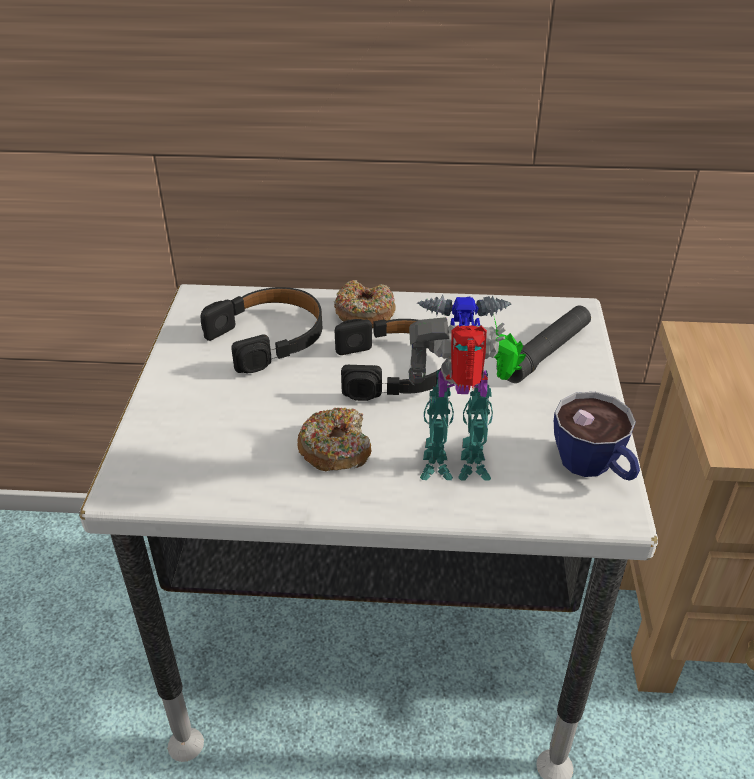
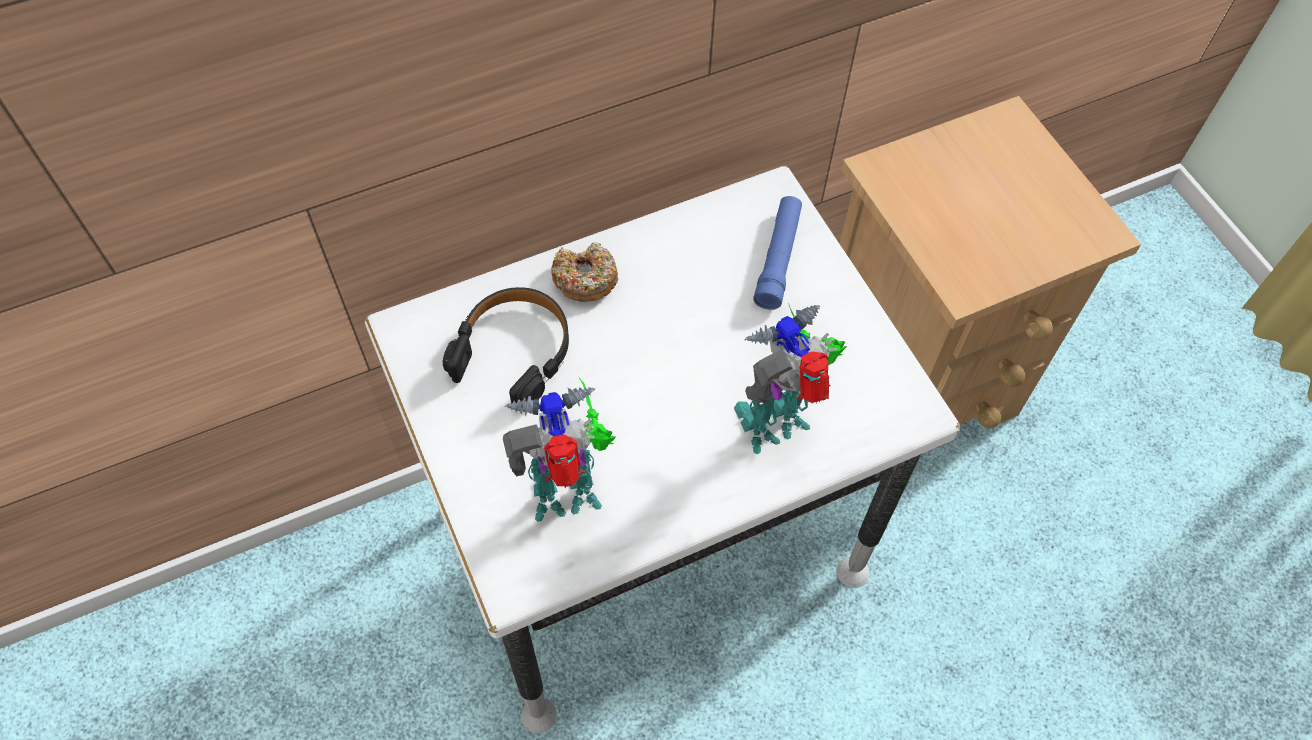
camera: 30 degrees left, 20 degrees up
(227, 445) = (569, 497): none -> toy robot
(335, 449) = (665, 455): donut -> none
(395, 370) = (659, 339): black headphones -> none
(546, 352) = (778, 258): black flashlight -> blue flashlight
(594, 467) = (882, 375): cup -> none

